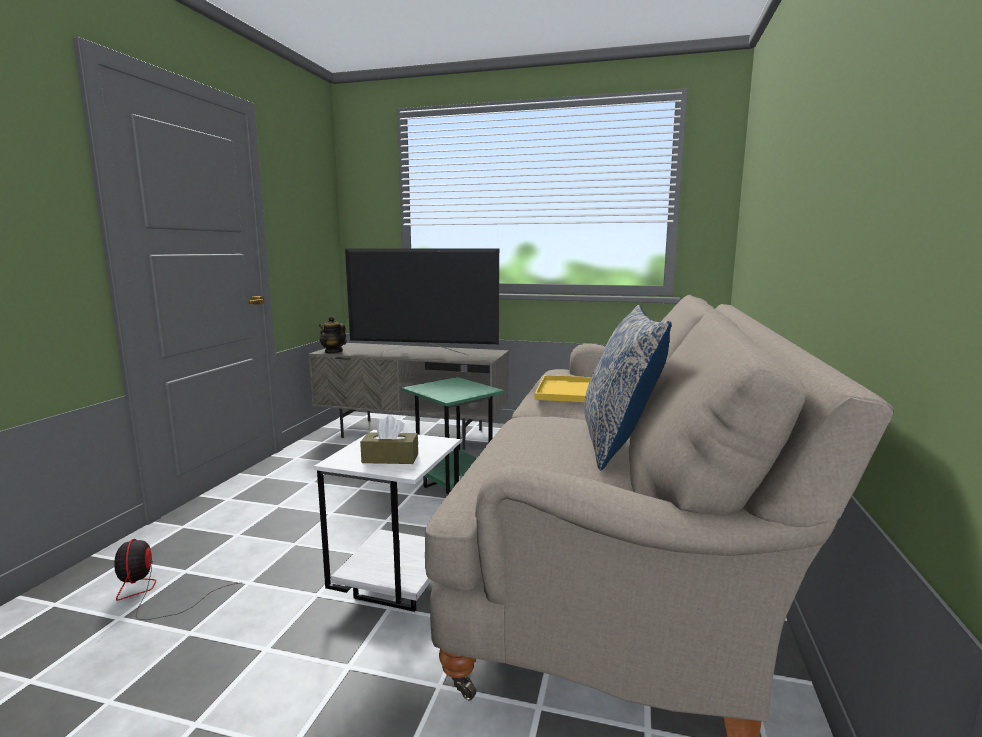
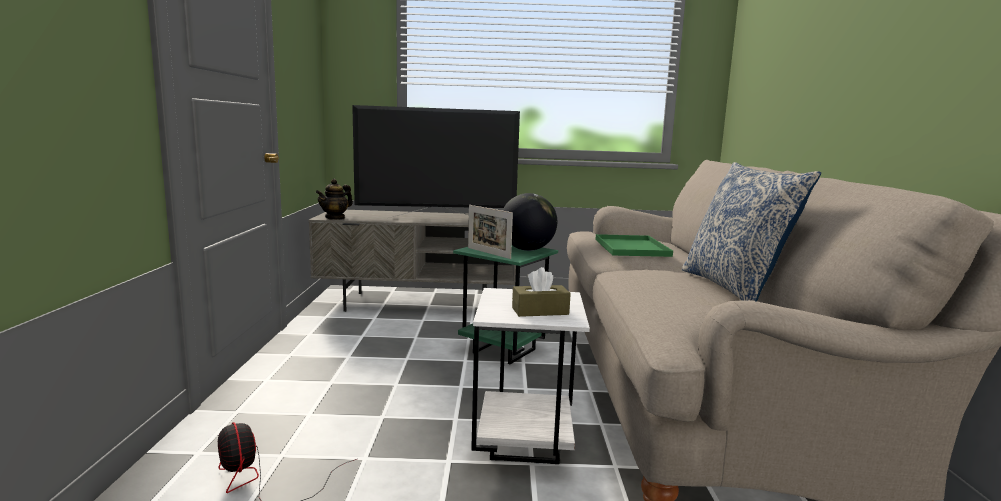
camera: 15 degrees left, 0 degrees up
(333, 352) = (335, 218): teapot -> teapot turned 75 degrees counterclockwise
(429, 391) = (488, 253): none -> picture frame
(472, 389) = (527, 250): none -> globe
(570, 391) = (633, 248): yellow tray -> green tray

